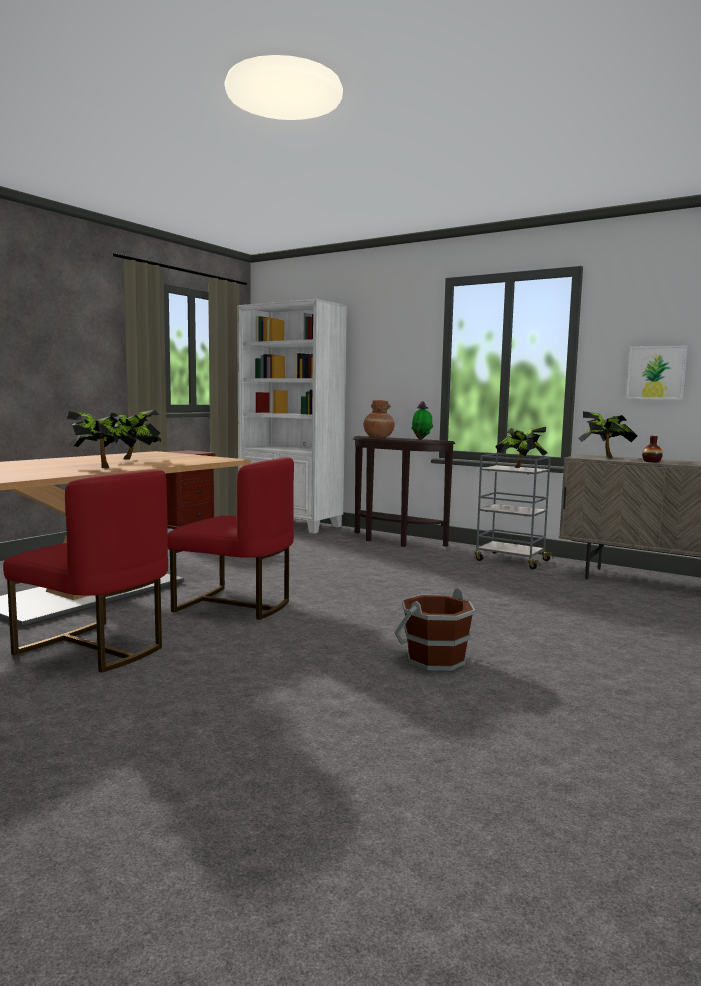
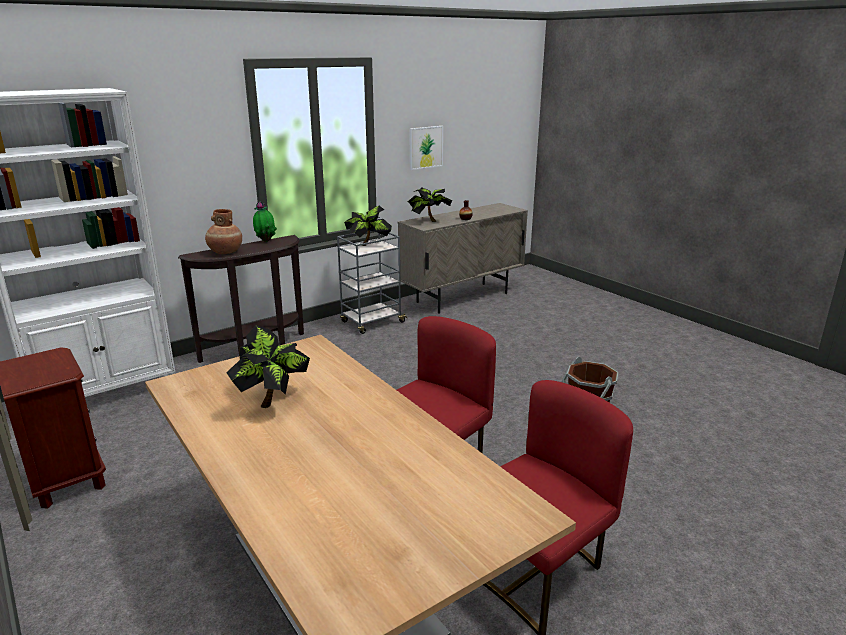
camera: 70 degrees left, 15 degrees up
(101, 467) = (371, 423): potted plant -> none

